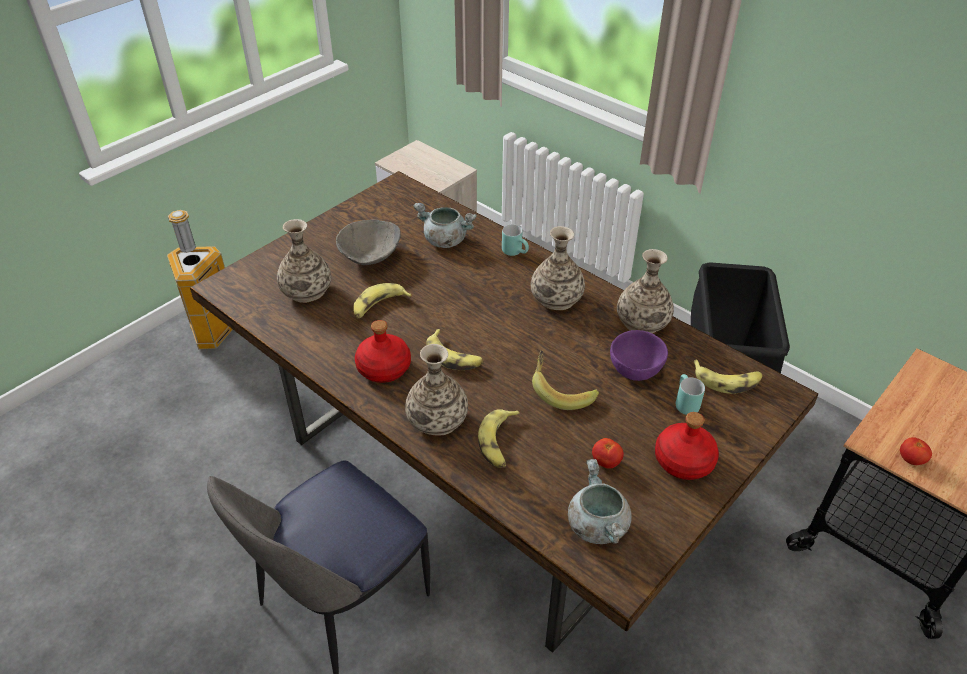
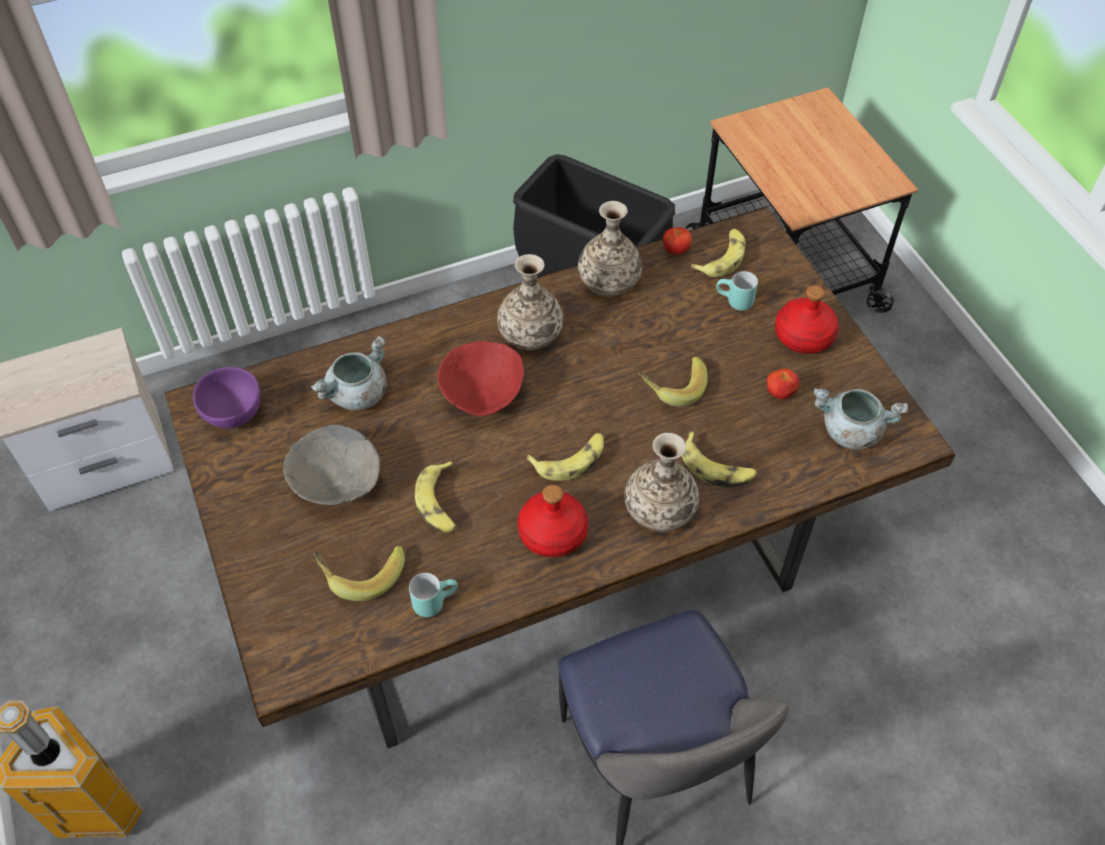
camera: 65 degrees left, 10 degrees up
(307, 291) = (361, 573): vase -> banana
(484, 294) = (483, 394): none -> red bowl
(516, 252) = (427, 336): turquoise mug -> turquoise mug (434, 600)
(634, 370) = (673, 318): purple bowl -> purple bowl (232, 414)
(910, 460) = (829, 198): tomato -> tomato (676, 250)

